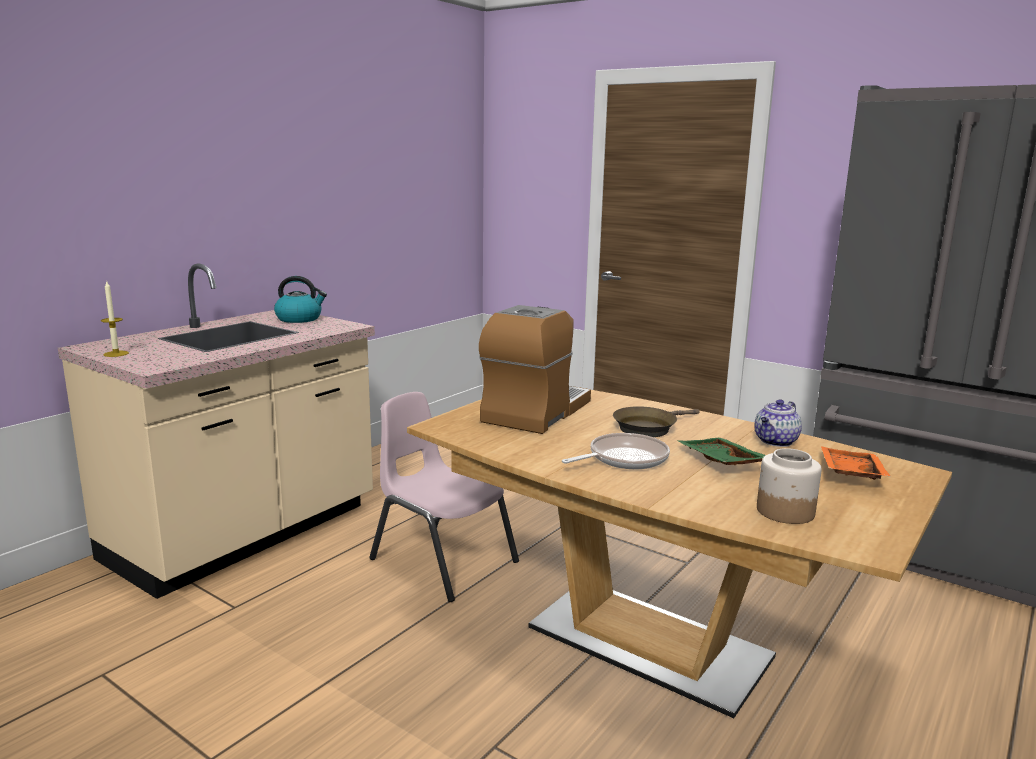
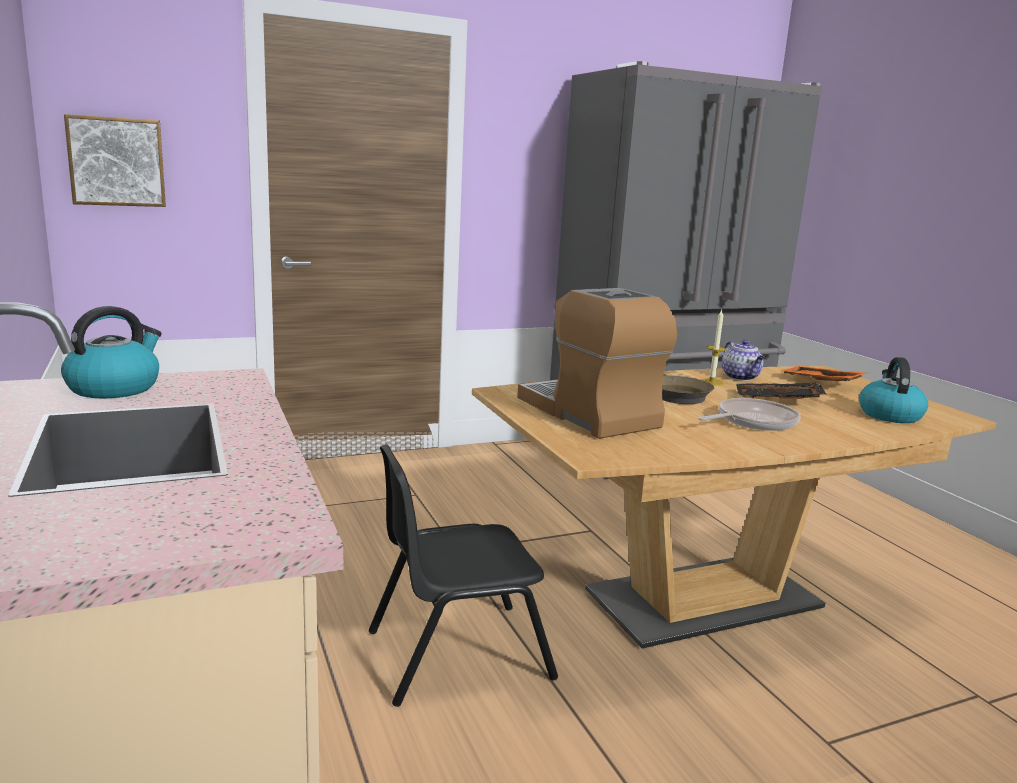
camera: 60 degrees left, 0 degrees up
(116, 354) = (81, 549): candle -> candle (712, 382)
(442, 561) = (457, 653): pink chair -> black chair
(517, 197) = (117, 162): none -> picture
(624, 459) = (752, 421): frying pan -> frying pan turned 60 degrees clockwise
(719, 462) = (777, 401): green tray -> black tray
(784, 511) = (889, 415): jar -> kettle

